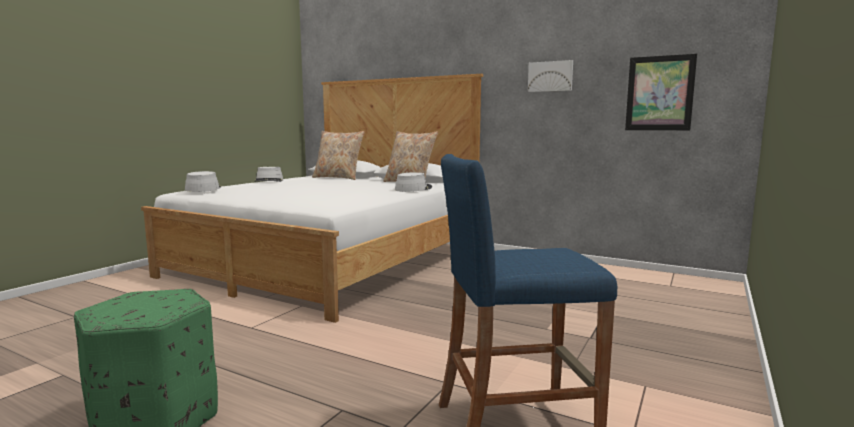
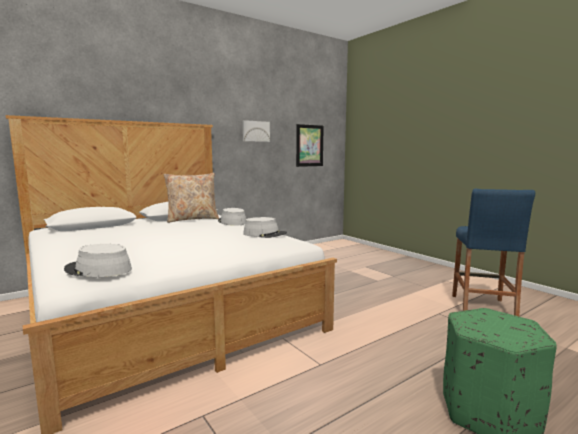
camera: 65 degrees left, 0 degrees up
(269, 181) = (61, 247): grey hat -> grey hat (265, 234)
(338, 178) = (99, 228): beige pillow -> none

